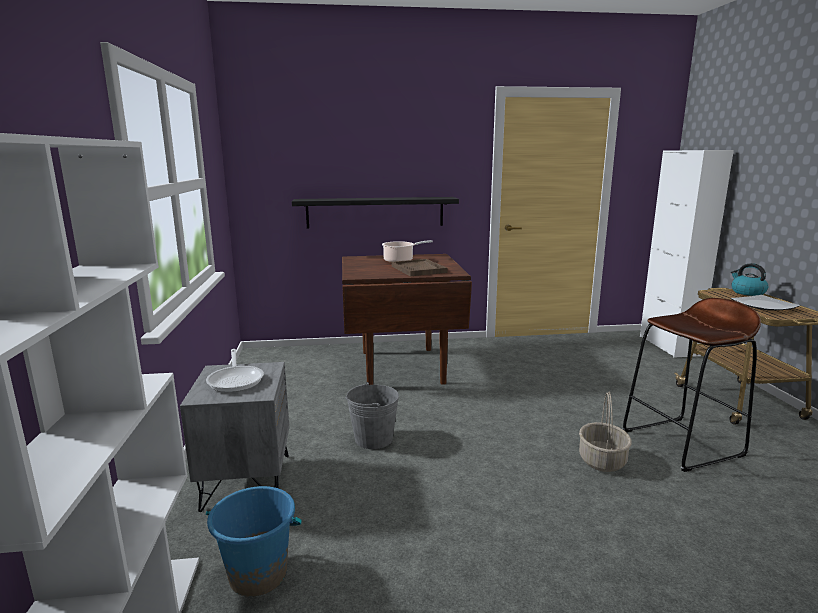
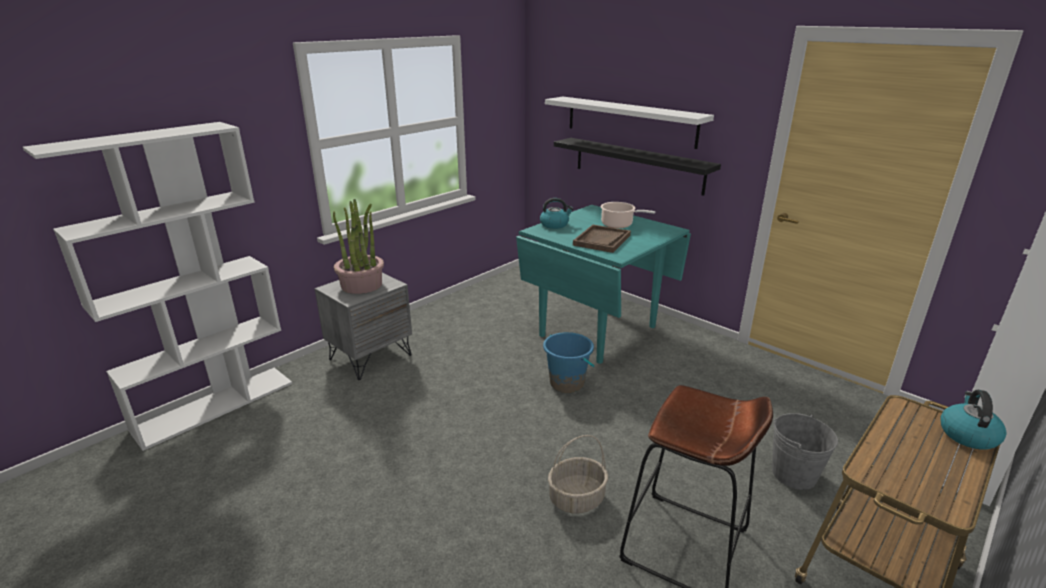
camera: 50 degrees right, 10 degrees up
(236, 380) = (362, 285): frying pan -> potted plant
(258, 574) = (296, 407): blue bucket -> blue bucket (567, 383)
(357, 270) = (555, 224): none -> kettle
(362, 173) = (630, 121): none -> white shelf
(373, 439) = (470, 374): grey bucket -> grey bucket (793, 474)
(400, 367) = (597, 330): brown dining table -> turquoise dining table
(763, 305) = (910, 457): plate -> none

